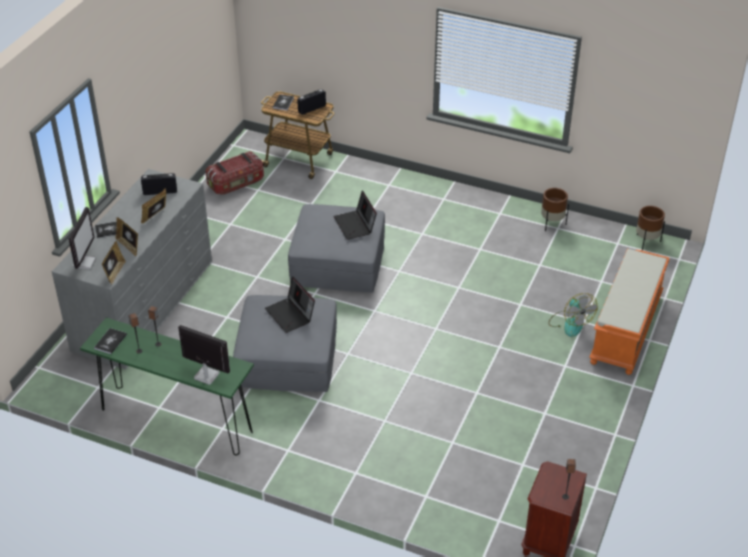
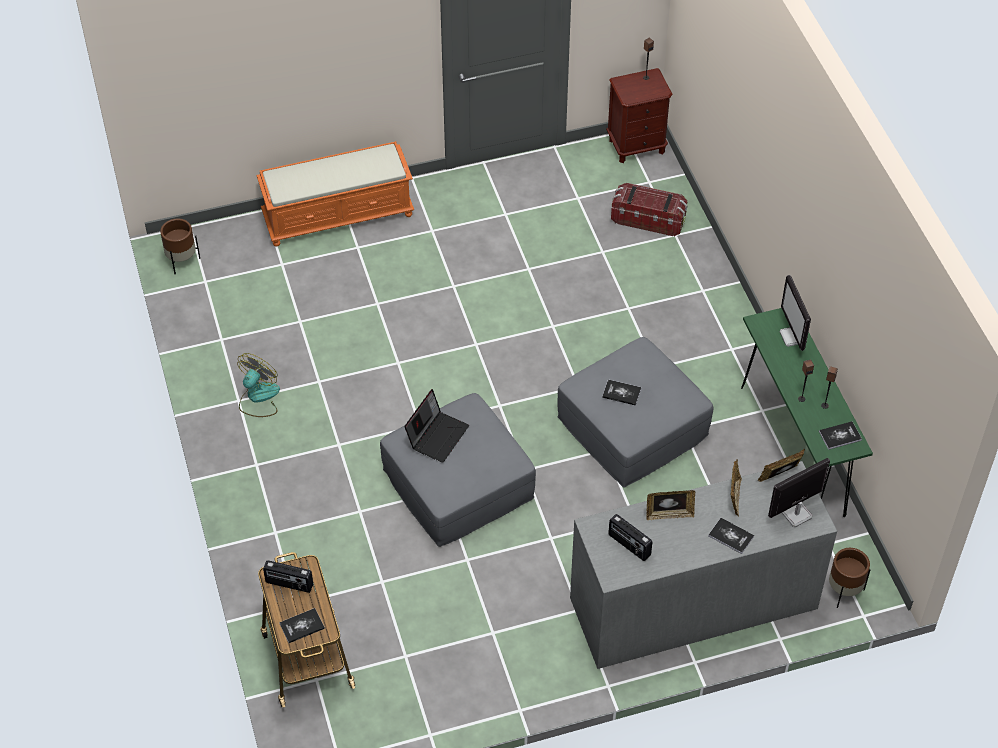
camera: 130 degrees left, 10 degrees up
(236, 183) = (414, 688): storage box -> storage box (648, 219)
(291, 315) = (621, 393): laptop -> book
(551, 224) = (218, 348): brown planter -> brown planter (844, 591)
(570, 323) = (369, 255): fan -> fan (258, 398)

